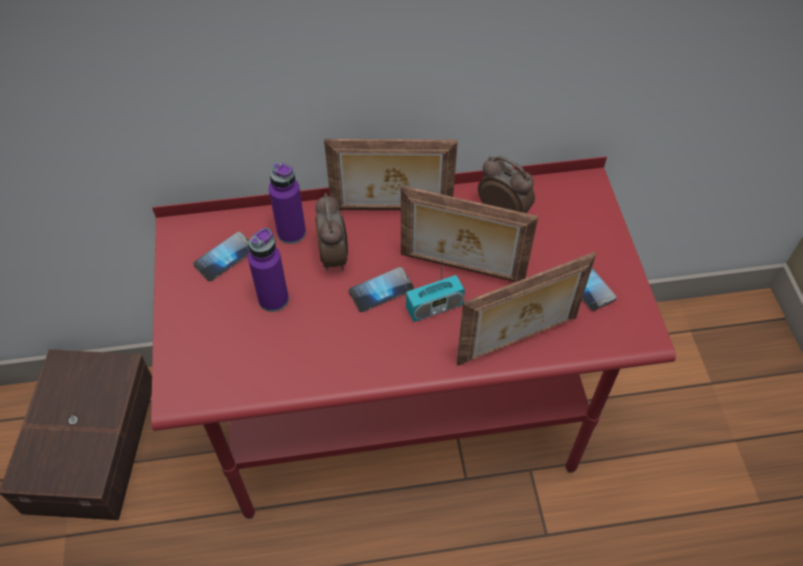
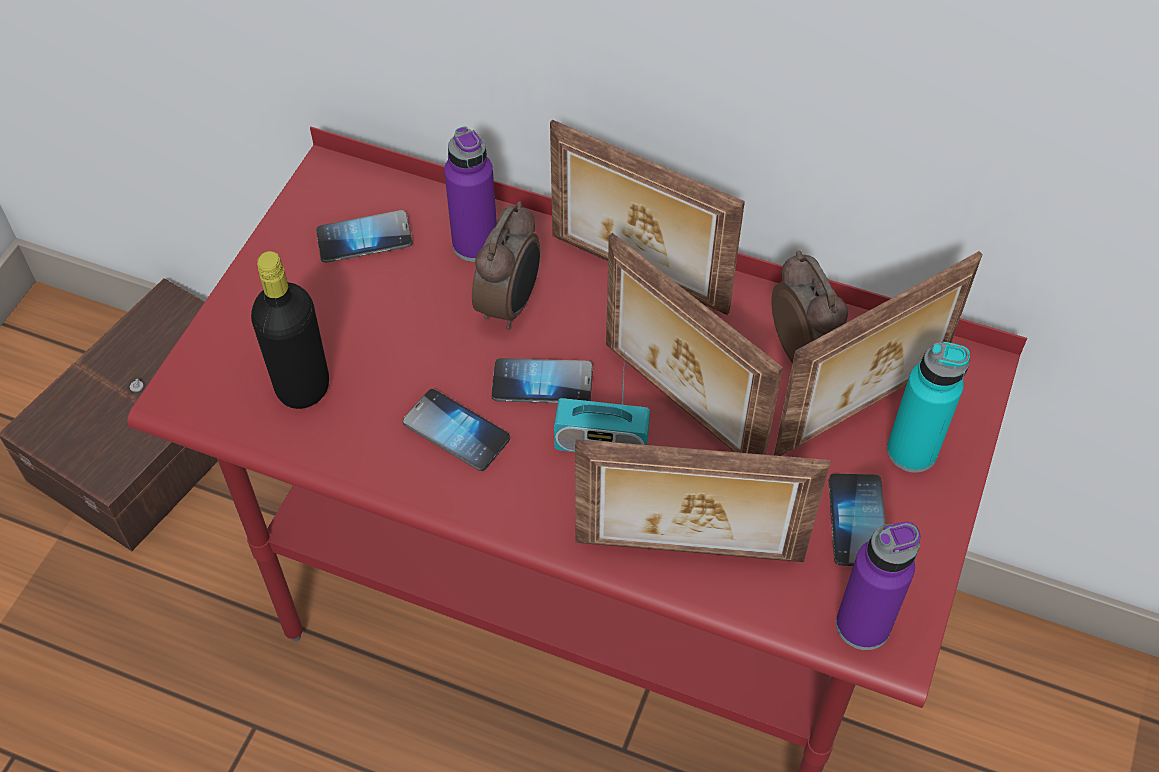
camera: 30 degrees right, 0 degrees up
(248, 356) = (303, 387): none -> black bottle
(273, 299) = (388, 326): purple bottle -> purple bottle (863, 625)
(353, 338) = (456, 431): none -> phone
(551, 228) = (863, 410): none -> picture frame
(588, 237) = (911, 451): none -> turquoise bottle

